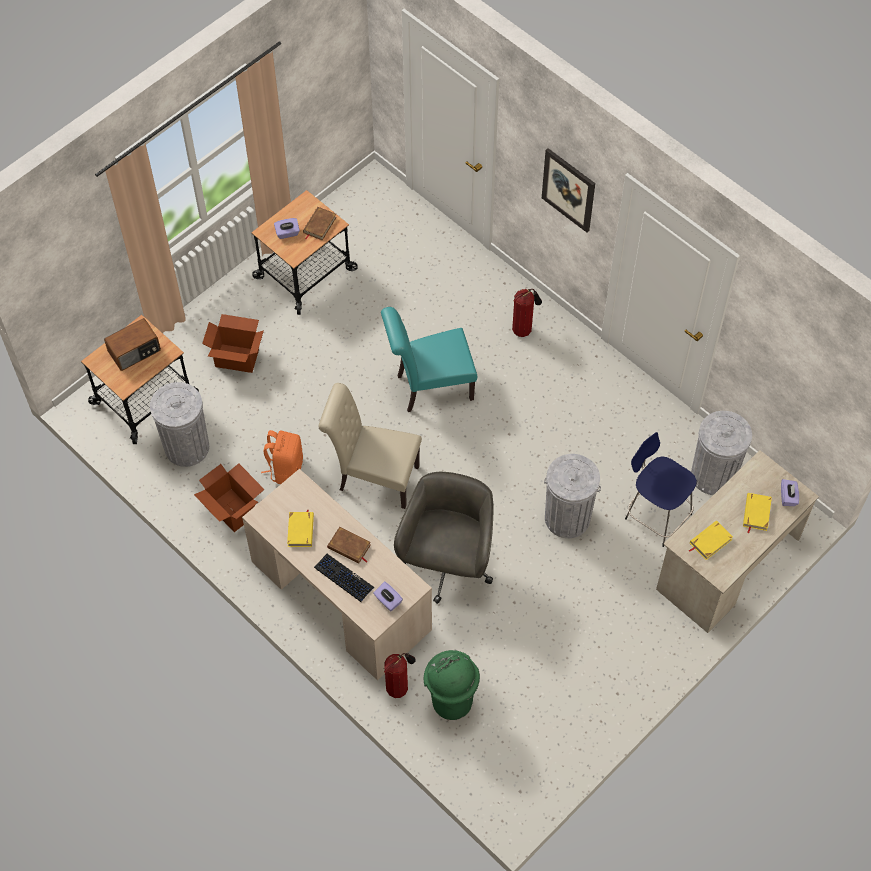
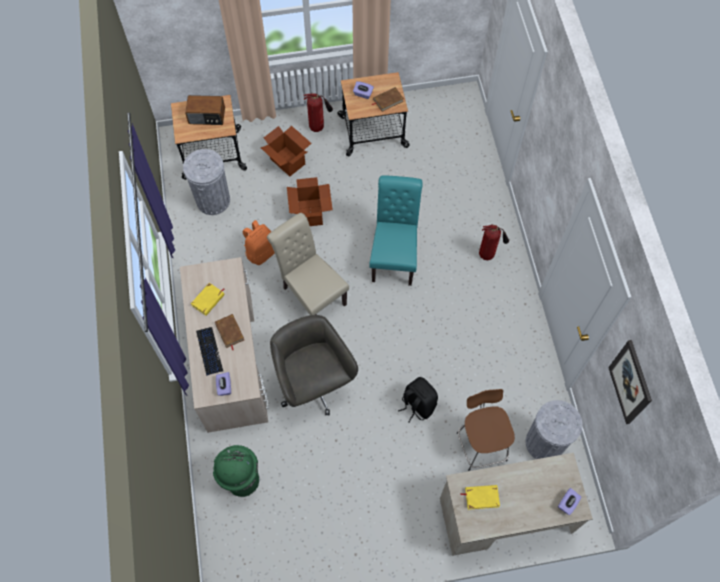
camera: 35 degrees right, 5 degrees up
(233, 510) = (208, 259): cardboard box -> cardboard box (311, 213)
(398, 687) = (217, 446): fire extinguisher -> fire extinguisher (318, 127)
(429, 387) = (394, 256): turquoise chair -> turquoise chair turned 75 degrees clockwise
(448, 563) = (313, 383): grey office chair -> grey office chair turned 75 degrees counterclockwise
(567, 518) = (417, 405): grey trash can -> black backpack
(568, 189) = (555, 168): picture -> picture (630, 382)
(656, 515) = (481, 444): blue stool -> brown stool
(756, 513) = (533, 499): yellow book -> none

